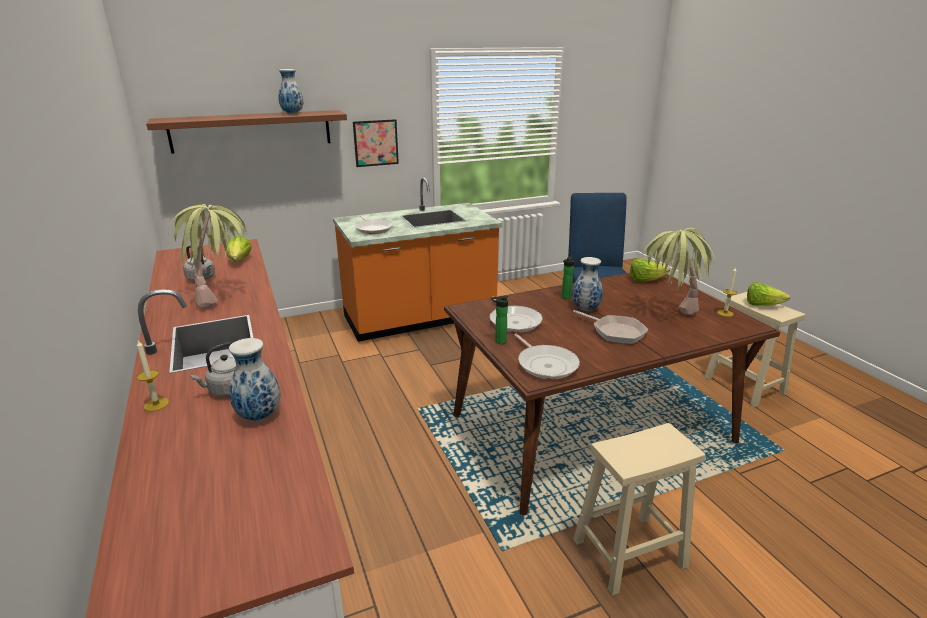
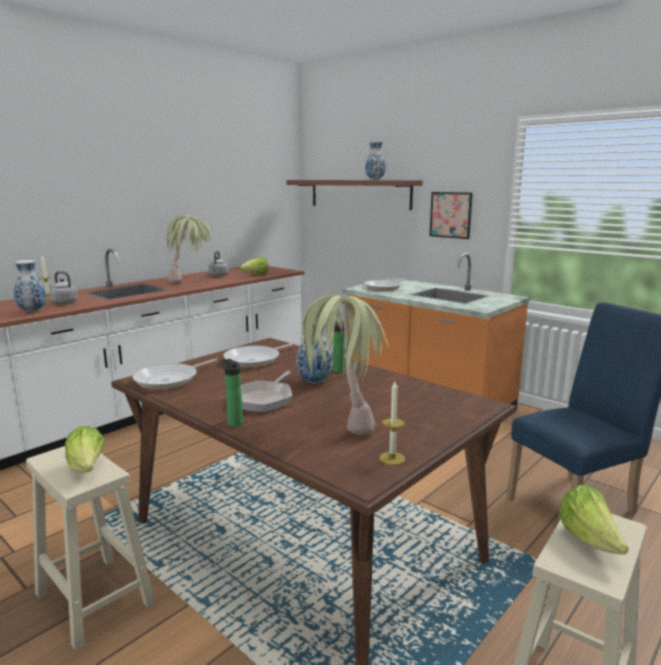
camera: 65 degrees right, 10 degrees down
(498, 341) = (207, 360): bottle -> bottle (234, 423)
(645, 280) = (450, 402): lettuce -> lettuce (87, 468)

